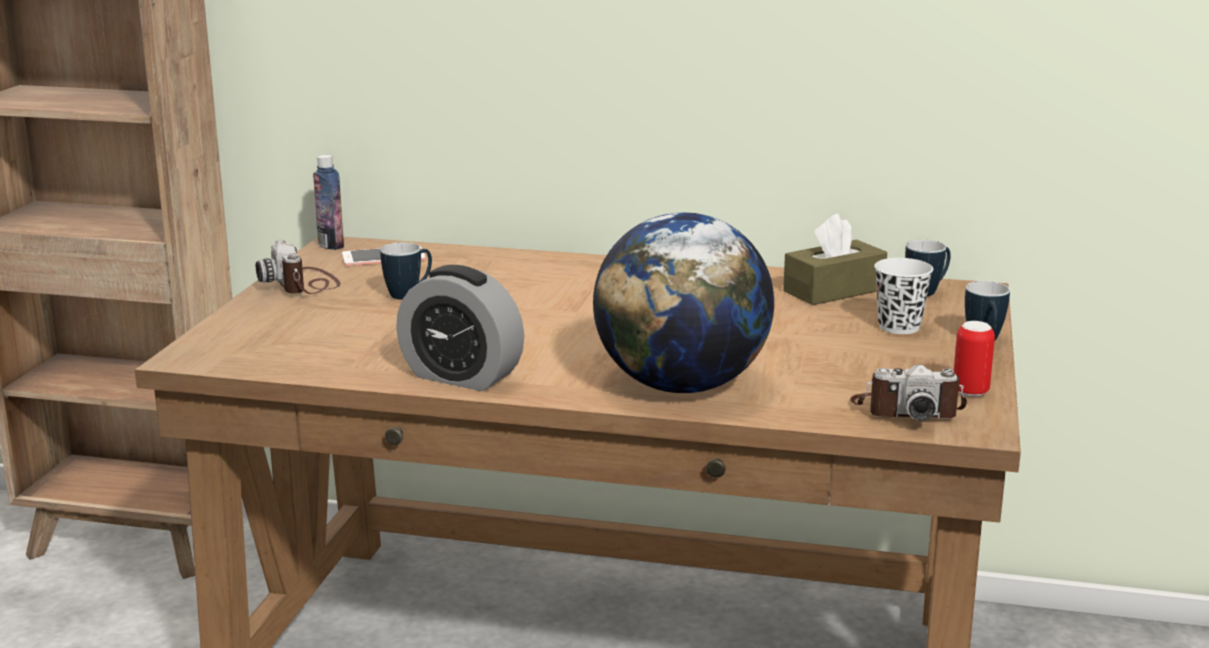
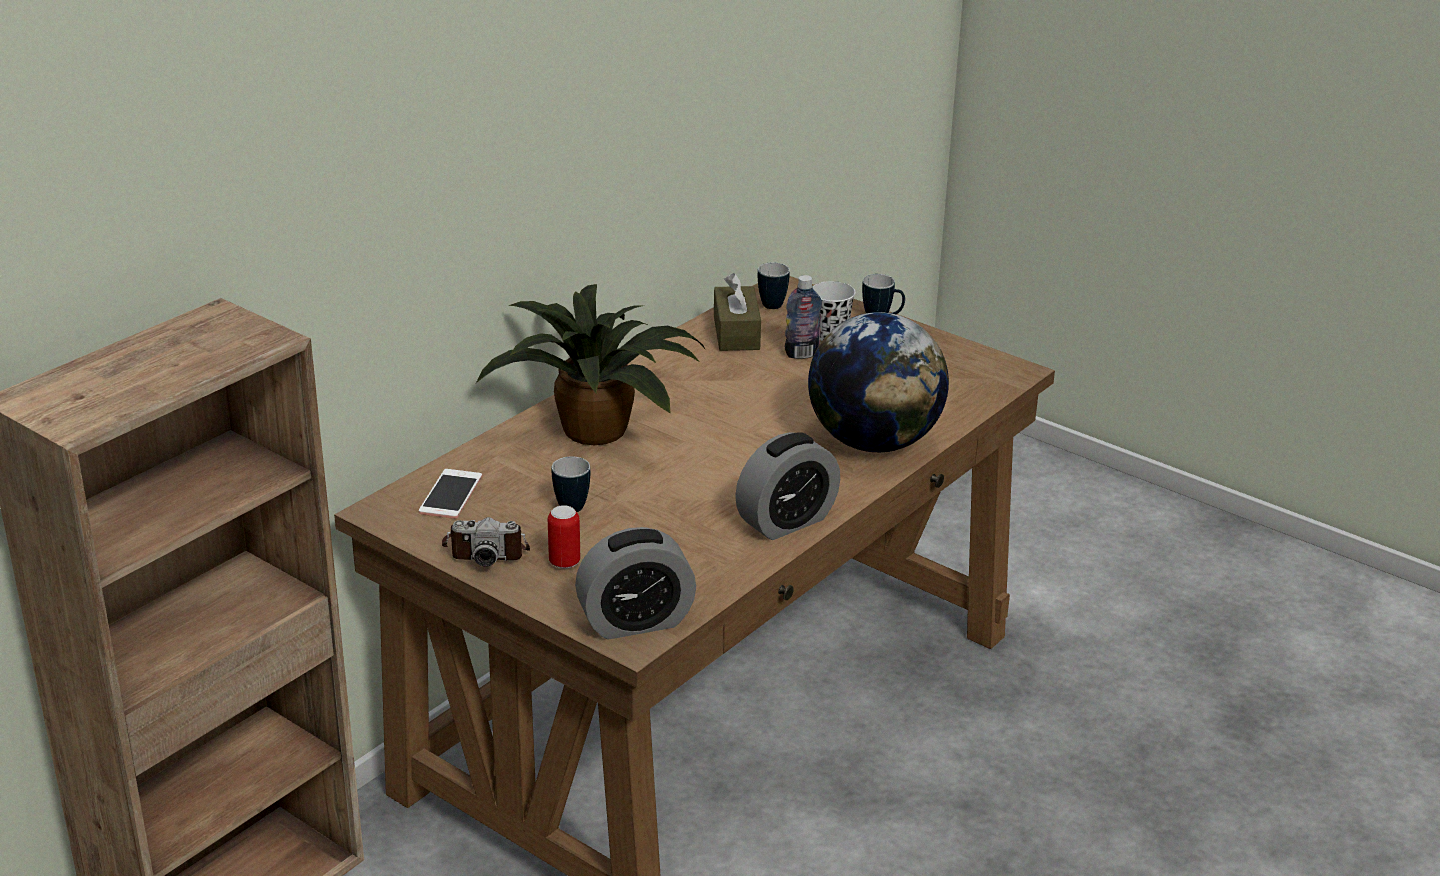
camera: 65 degrees left, 10 degrees up
(219, 353) = (635, 622): none -> alarm clock
(331, 245) = (380, 514): bottle -> bottle (801, 354)
(560, 278) = (598, 427): none -> potted plant
(907, 410) = (972, 381): camera -> none
(970, 392) = (959, 352): can -> can (564, 562)

